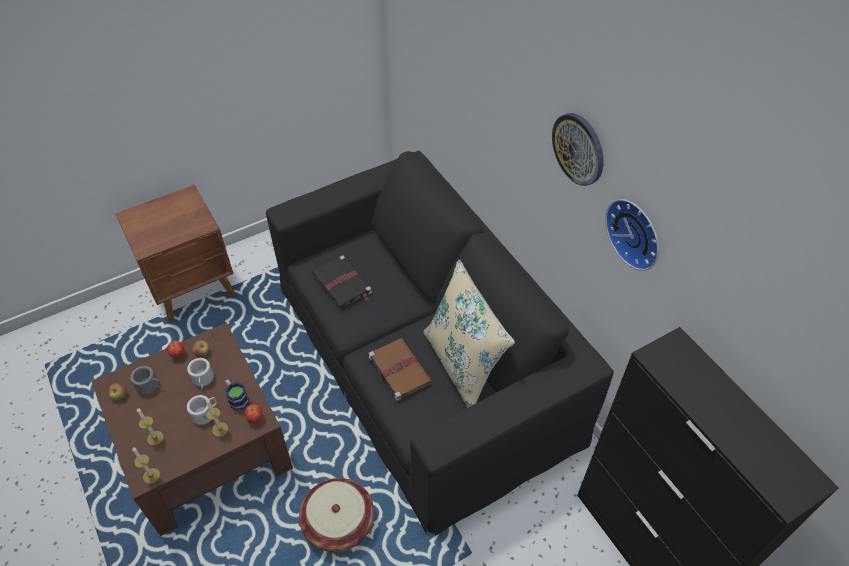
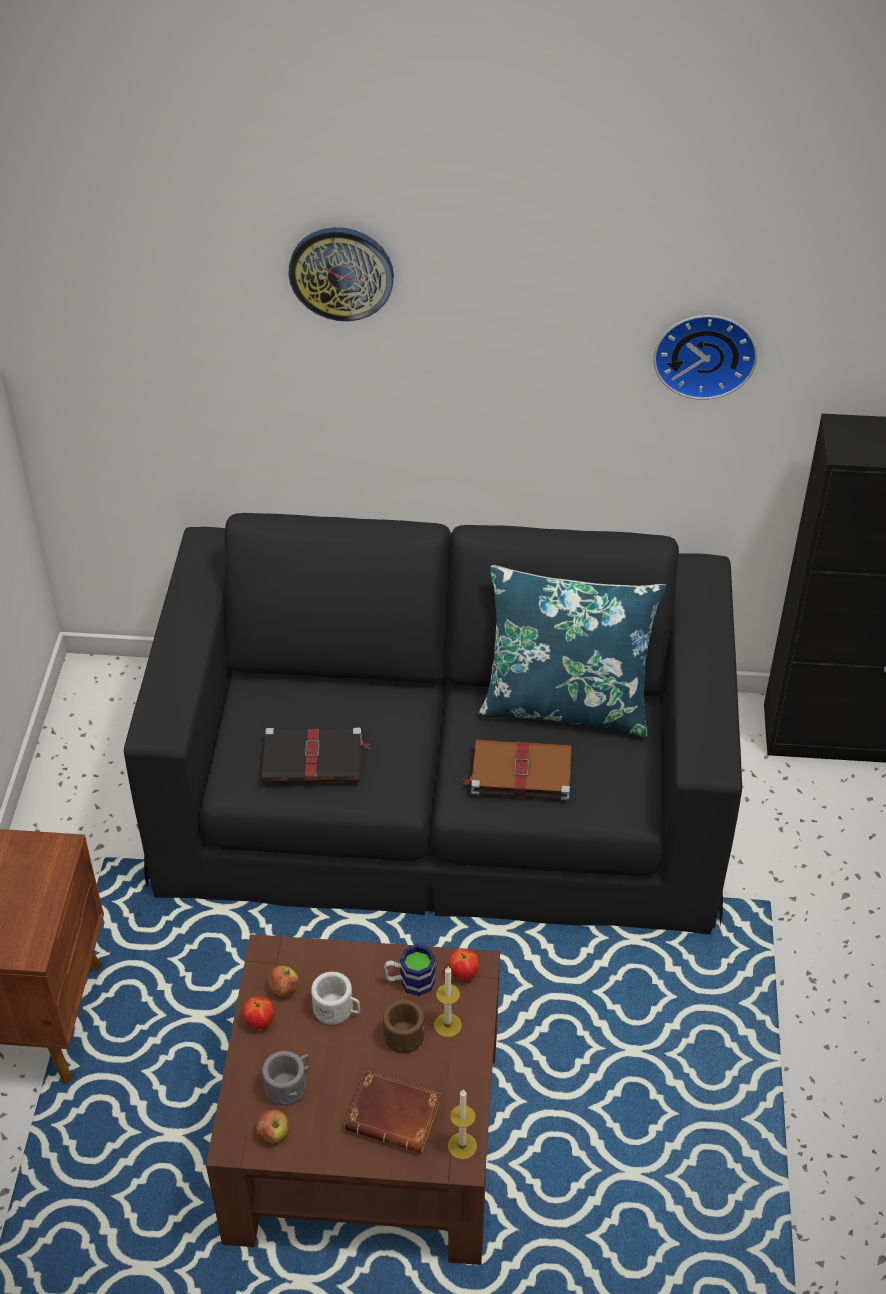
camera: 55 degrees left, 5 degrees down
(155, 438) = (396, 1115): candle -> brown book
(205, 413) = (403, 1031): white mug -> brown mug
(338, 522) = (623, 1024): basket -> none
(463, 364) = (566, 705): beige pillow -> blue pillow
(579, 148) = (572, 308): wall clock -> wall clock (341, 273)

